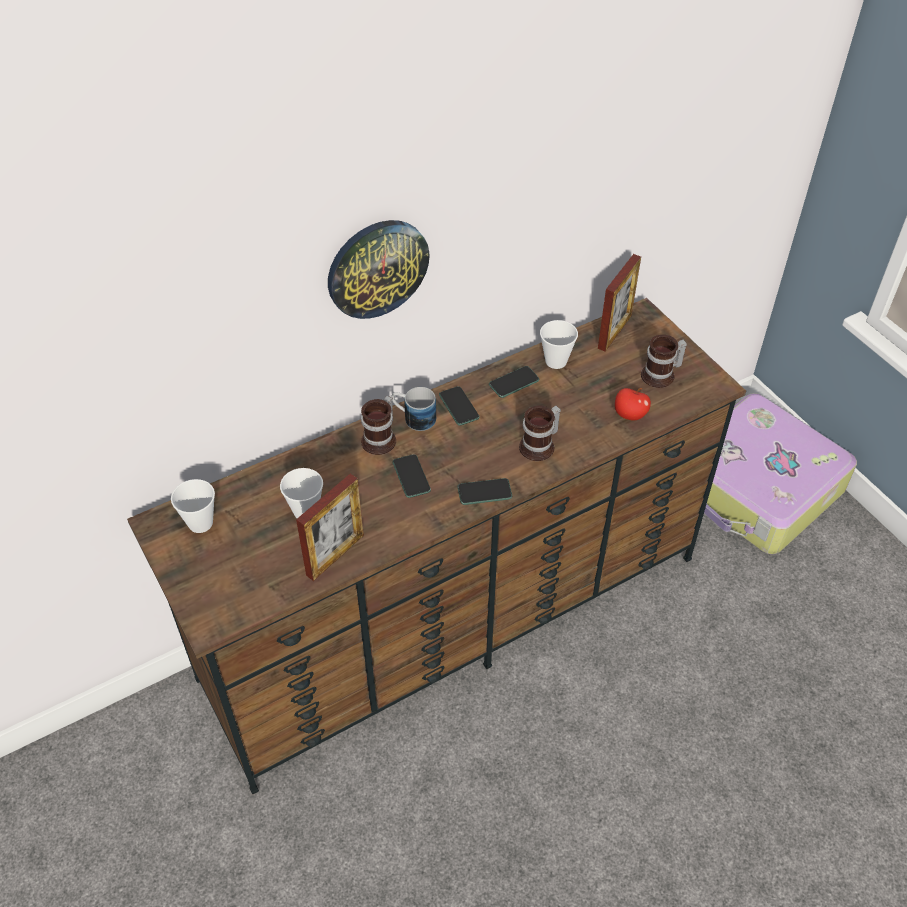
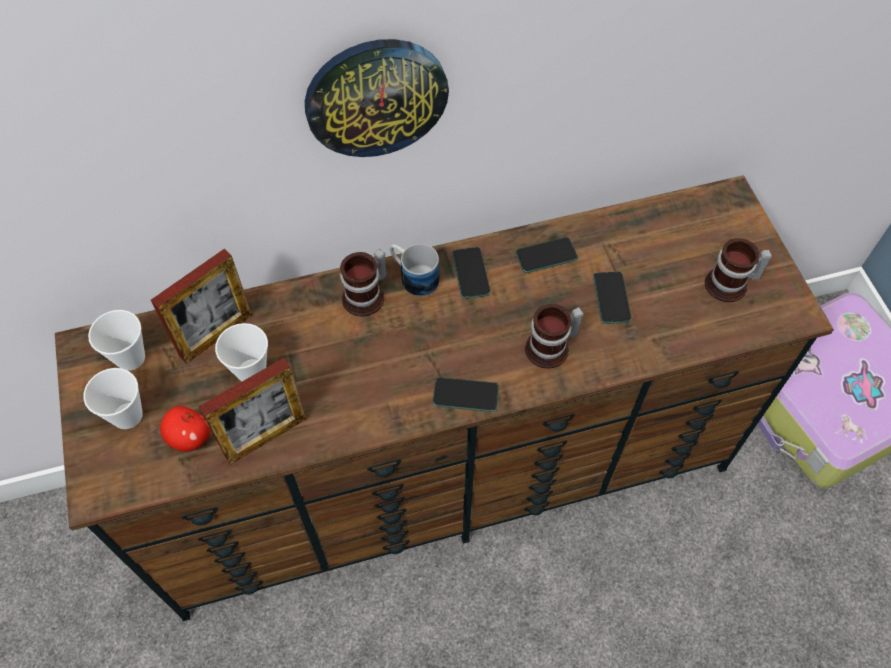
camera: 15 degrees right, 10 degrees up
(411, 477) = (386, 354): phone -> phone (611, 298)
(556, 361) = (605, 238): cup -> cup (127, 415)
(614, 332) = (689, 213): picture frame -> picture frame (216, 335)
(629, 415) = (675, 330): apple -> apple (190, 438)

